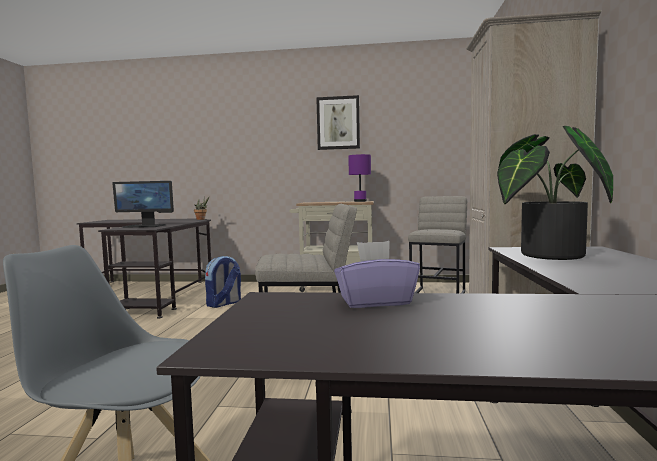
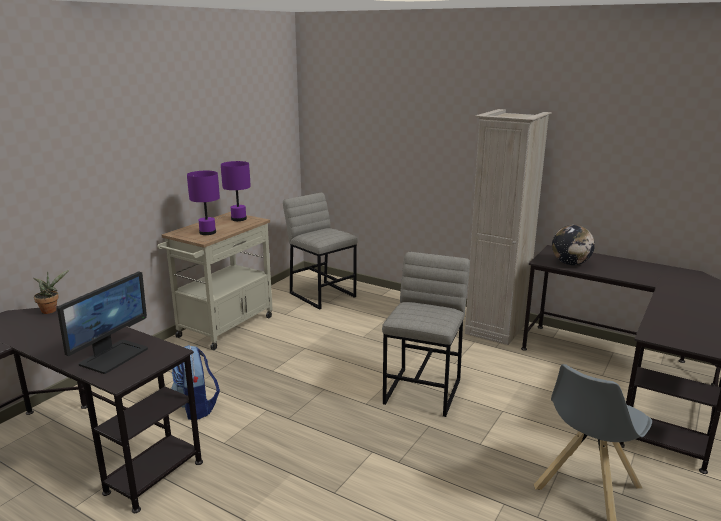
camera: 65 degrees left, 15 degrees up
(320, 202) = (208, 232): none -> purple table lamp
(338, 123) = (185, 118): picture -> none
(375, 301) = (662, 318): purple tissue box -> none
(544, 255) = (570, 263): potted plant -> globe

